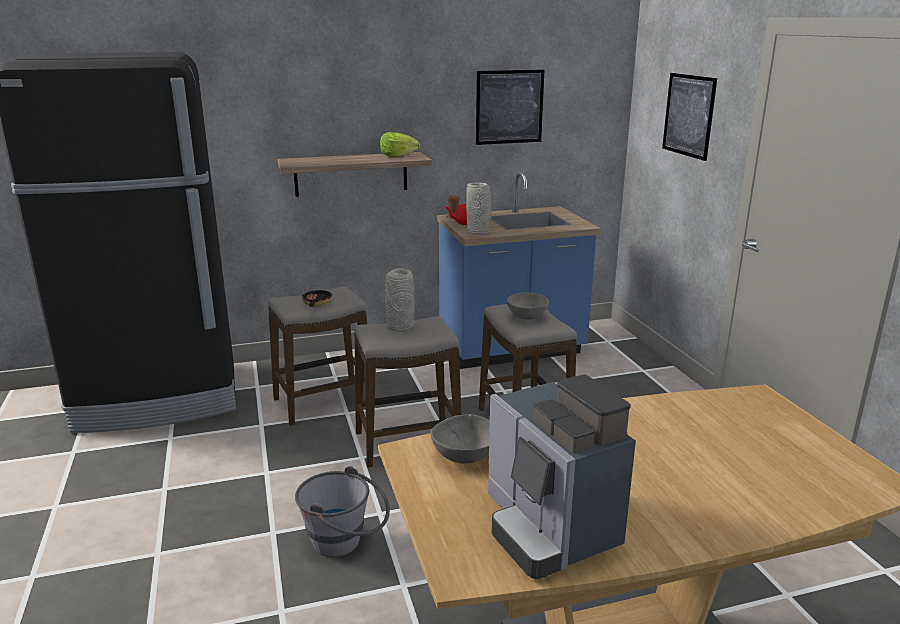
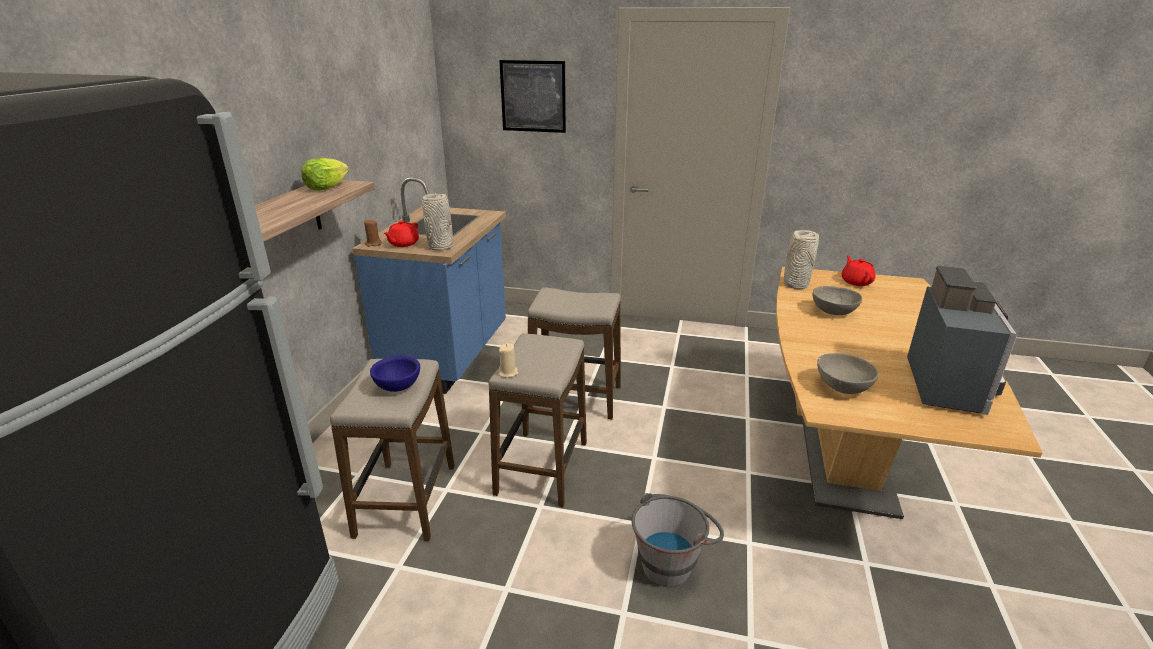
camera: 60 degrees left, 5 degrees up
(316, 303) = (398, 387): frying pan -> blue bowl
(368, 327) = (508, 373): none -> beige candle
(400, 326) = (524, 358): grey vase -> grey vase (795, 284)
(509, 107) = (375, 110): picture -> none
(527, 316) = (572, 300): grey bowl -> grey bowl (832, 312)
(548, 528) = (949, 385): coffee machine -> coffee machine turned 75 degrees counterclockwise
(803, 438) = (856, 281): none -> red teapot

